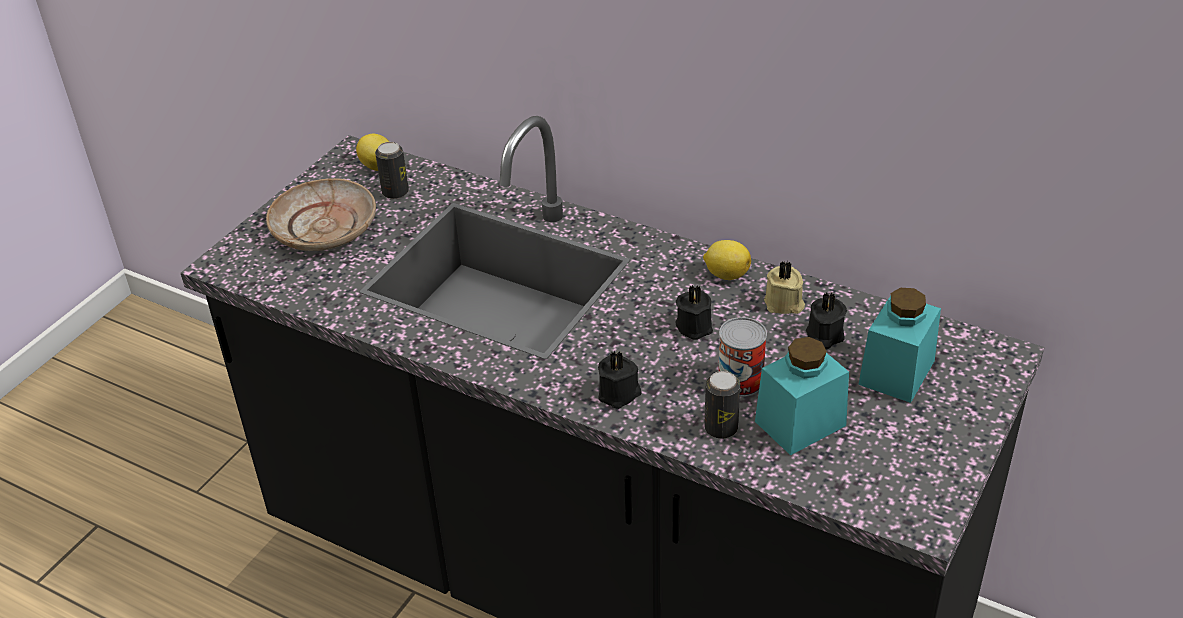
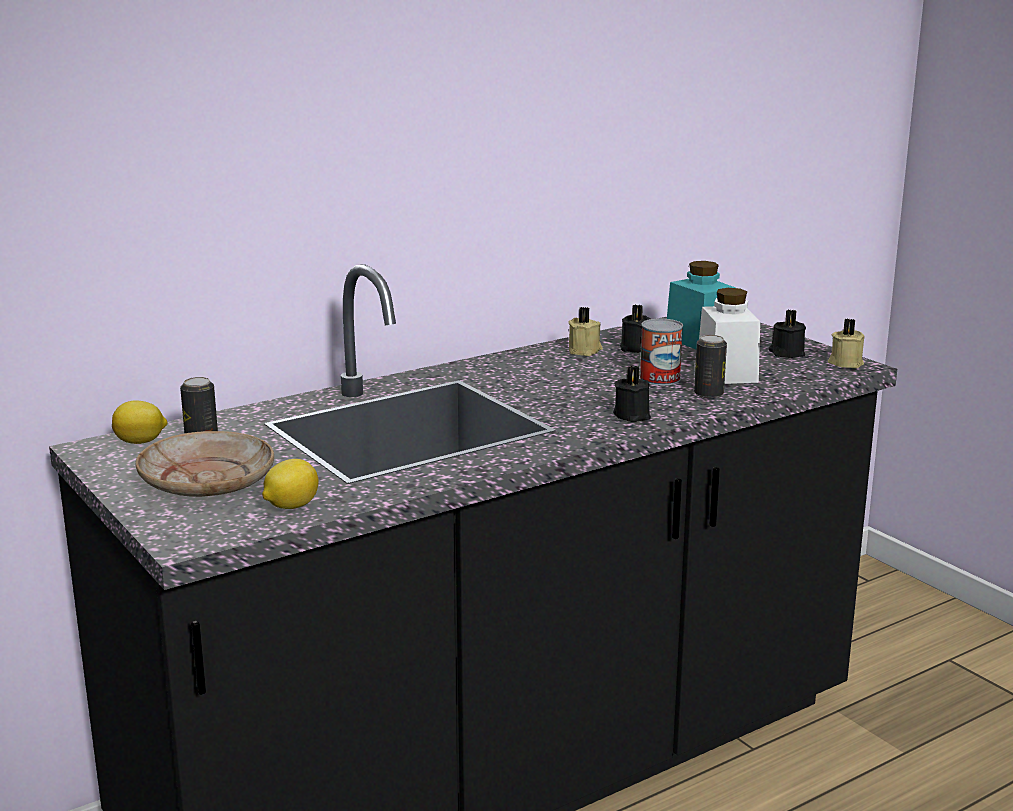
camera: 65 degrees left, 20 degrees down
(695, 326) = (576, 378): black candle -> black candle (786, 353)
(726, 274) = (525, 358): lemon -> lemon (290, 506)
(800, 423) = (726, 373): turquoise jar -> white jar
(924, 510) = (845, 363): none -> beige candle

